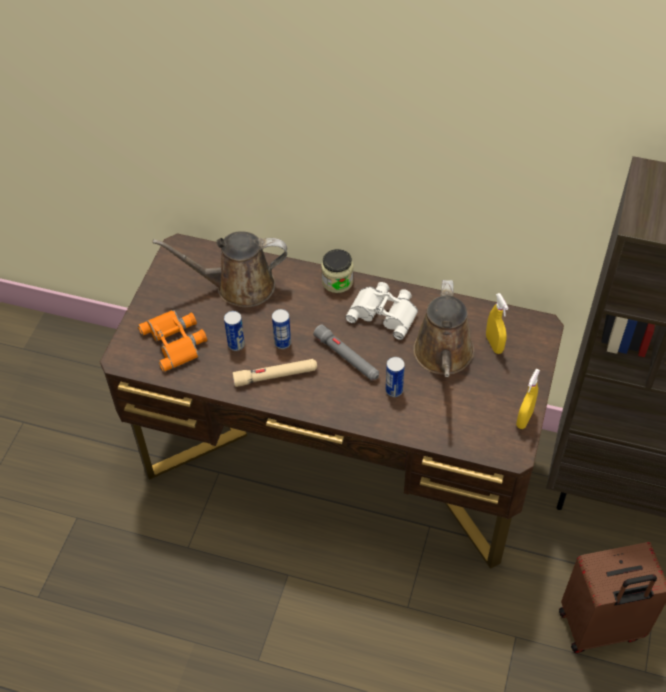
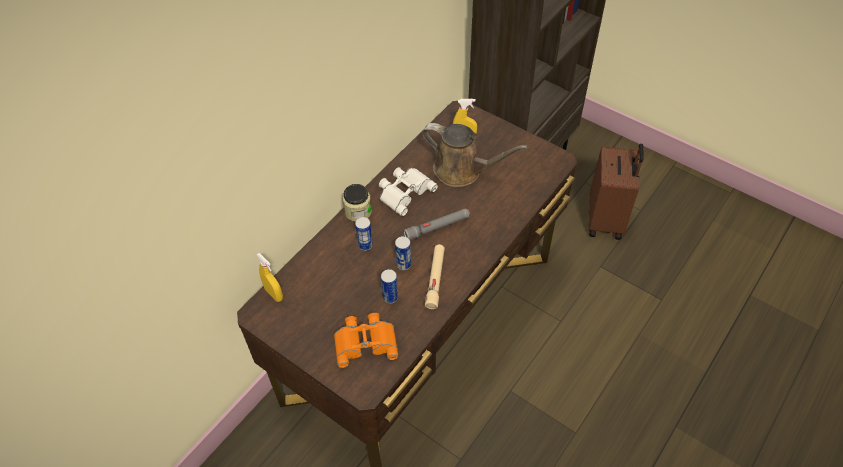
camera: 70 degrees left, 0 degrees up
(238, 286) = (327, 279): brown watering can -> none
(394, 390) = (481, 208): can -> can (365, 245)
(524, 419) = (534, 145): yellow spray bottle -> yellow spray bottle (274, 294)

